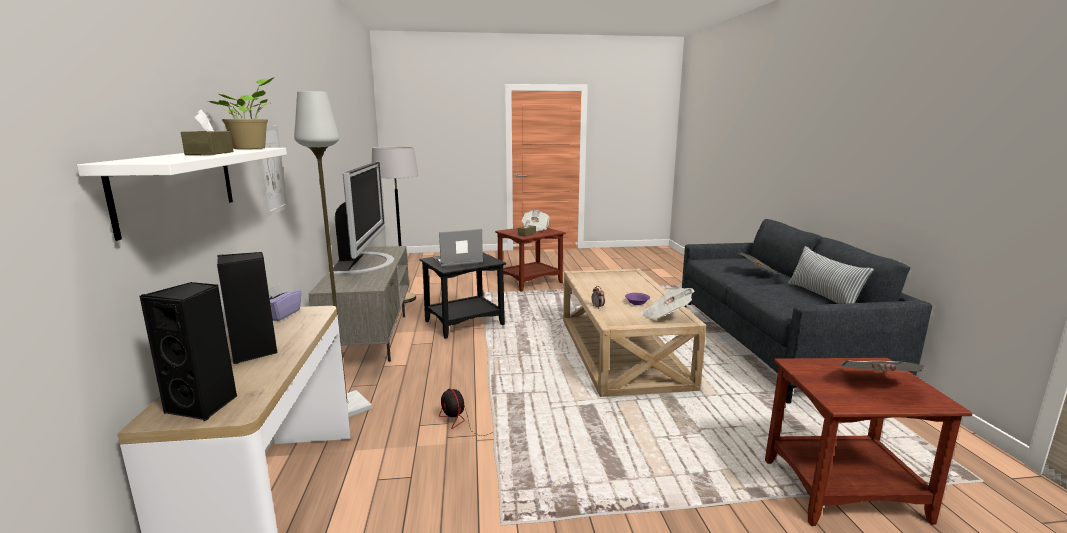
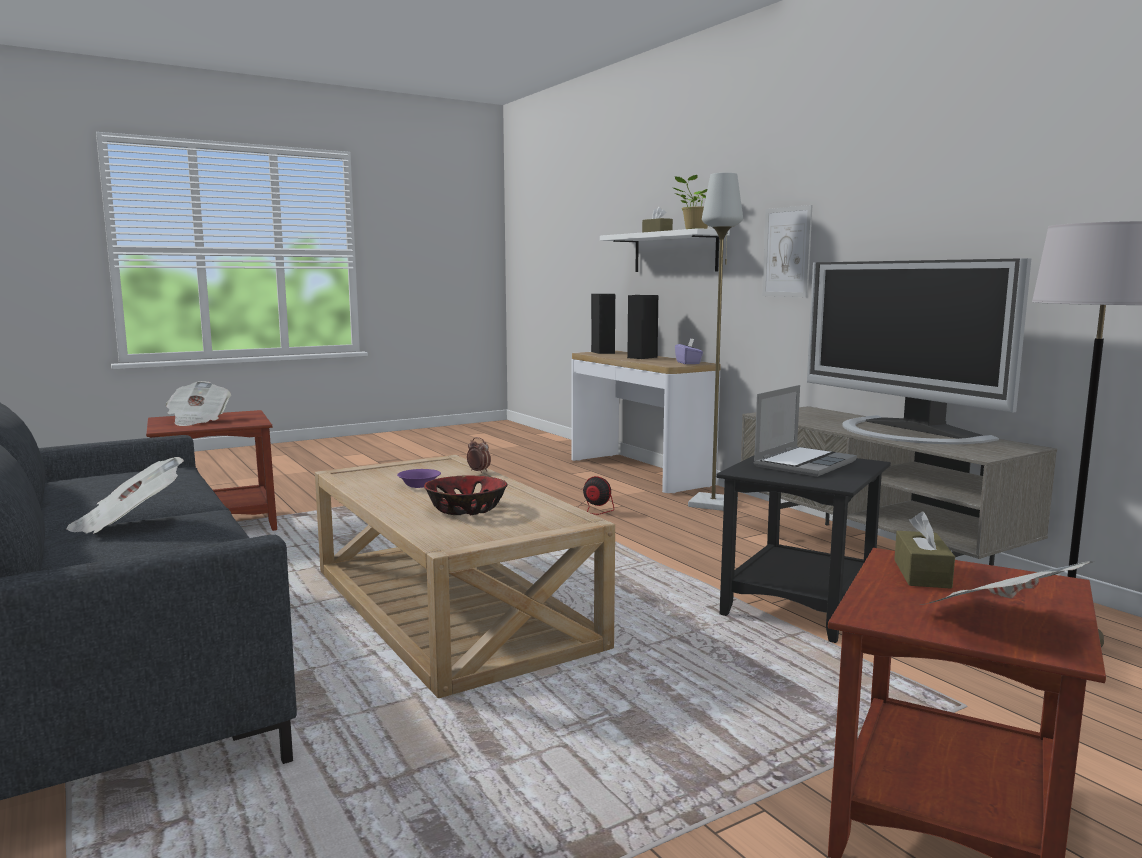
camera: 155 degrees right, 5 degrees down
(618, 285) = (466, 509): none -> bowl
(665, 316) = (372, 473): newspaper -> none
(823, 296) = (68, 491): pillow -> none

